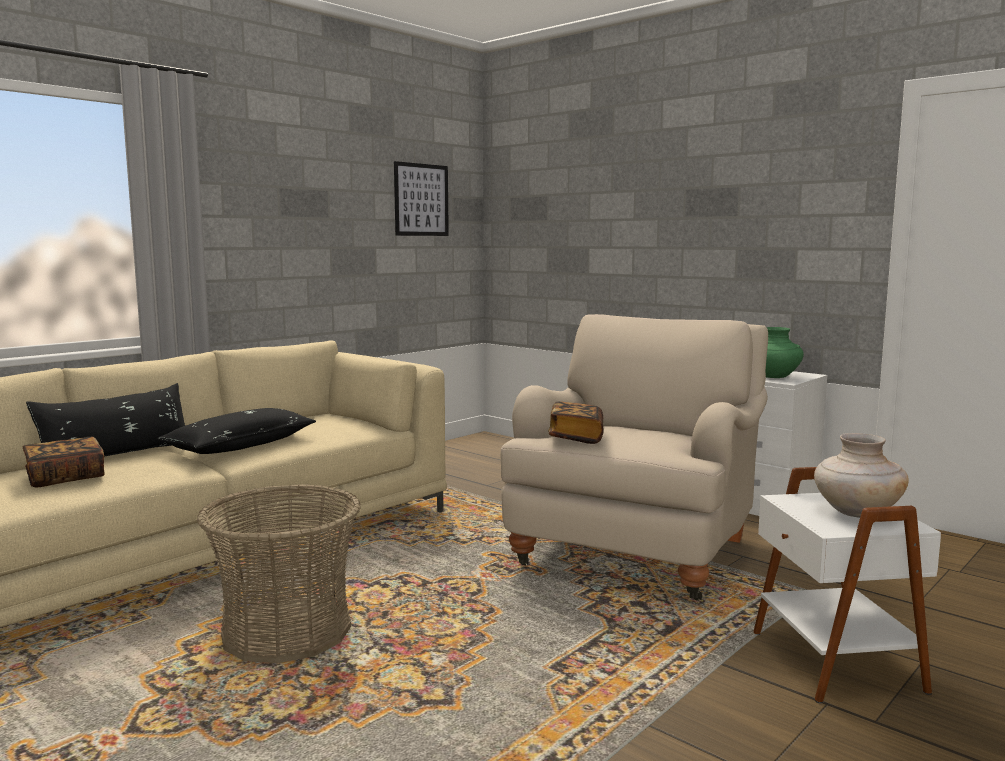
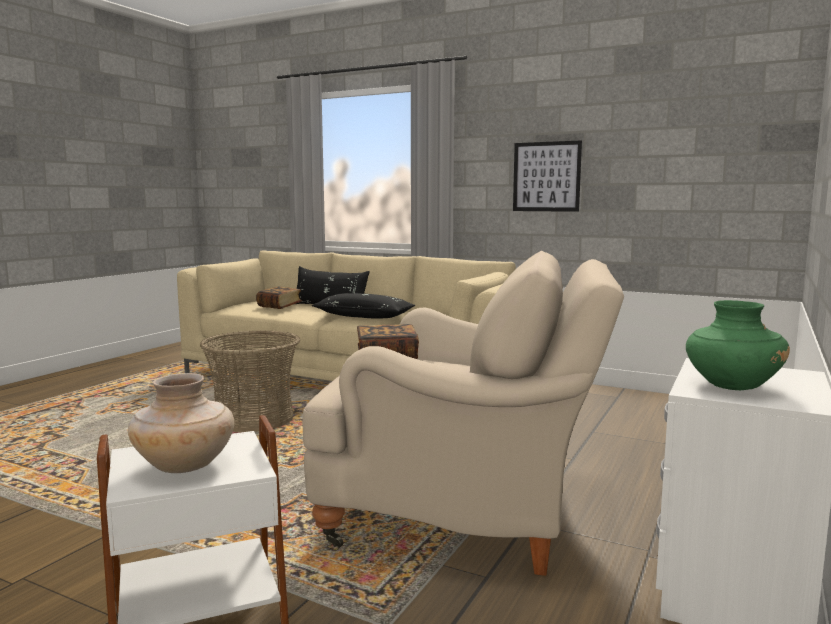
camera: 75 degrees right, 0 degrees up
(421, 200) = (703, 132): picture -> picture (546, 176)

